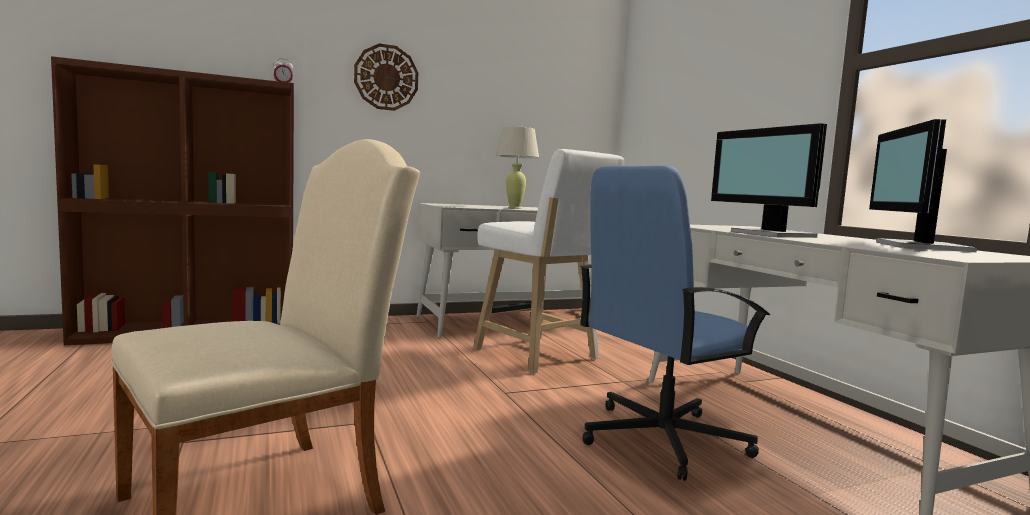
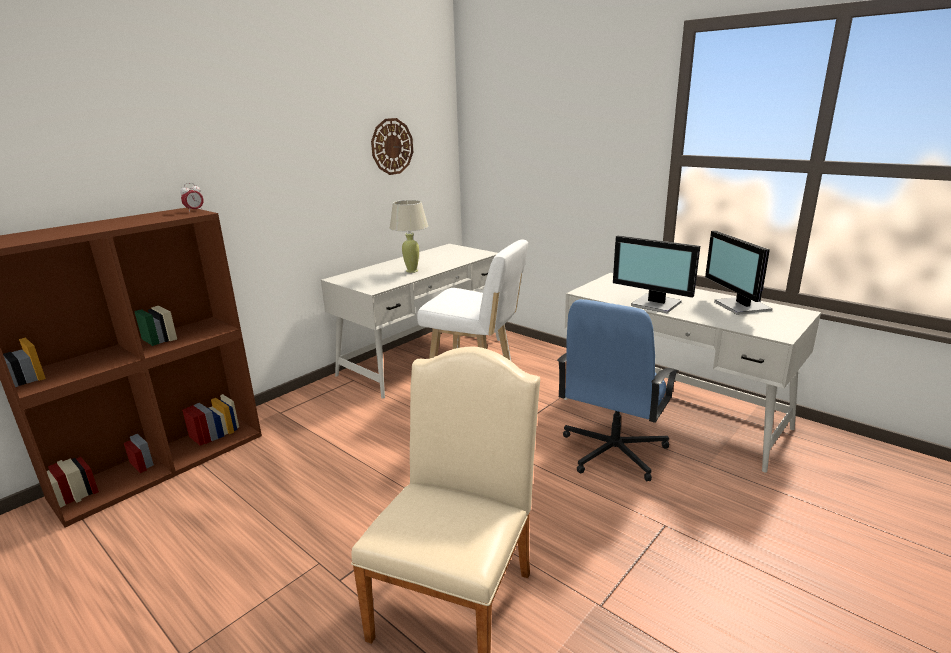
camera: 25 degrees left, 15 degrees up
(386, 77) = (271, 169): wall clock -> wall clock (392, 146)

